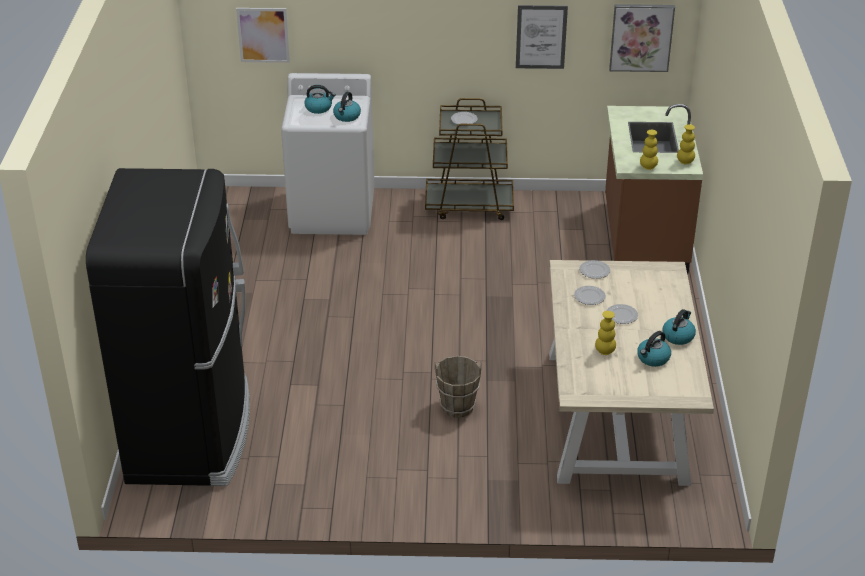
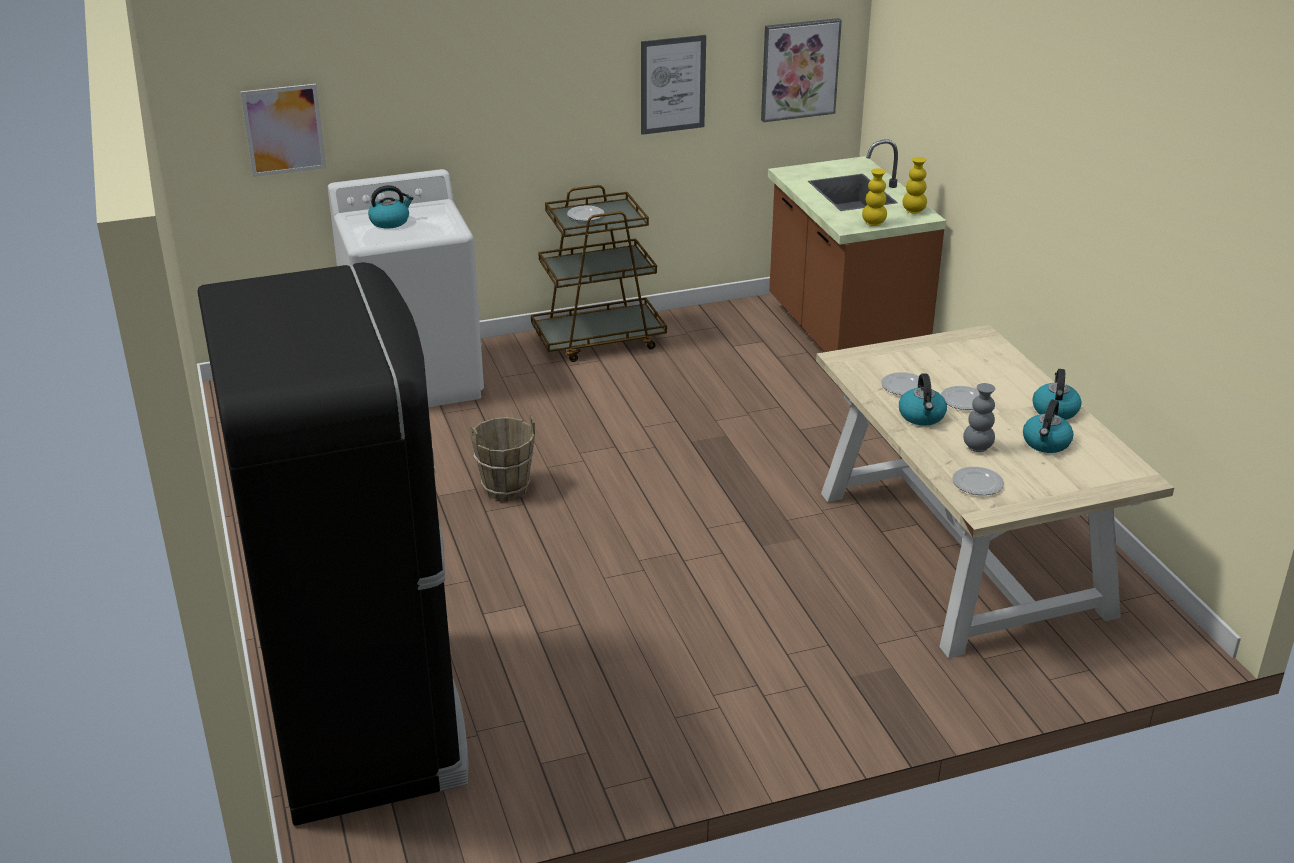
camera: 20 degrees left, 5 degrees down
(347, 116) = (437, 225): kettle -> kettle (922, 416)
(457, 407) = (744, 589): brown bucket -> brown bucket (505, 489)
(594, 271) = (885, 355): plate -> plate (977, 483)
(605, 351) = (977, 447): yellow vase -> grey vase

